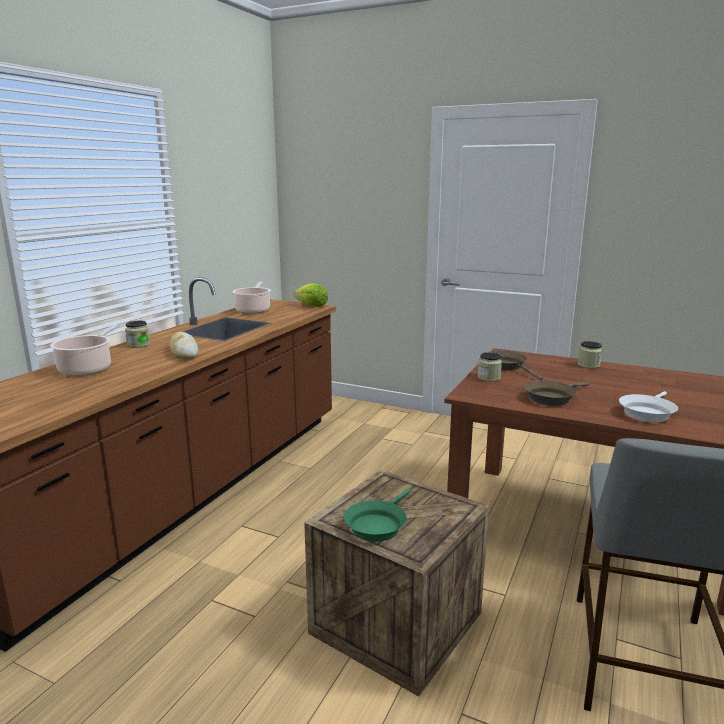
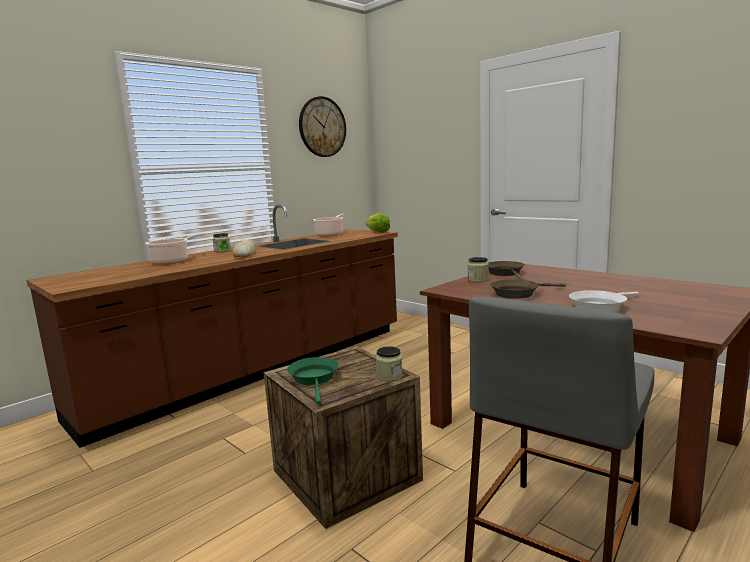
camera: 20 degrees right, 5 degrees down
(228, 168) = (322, 127): none -> wall clock
(377, 525) = (314, 379): green frying pan -> green frying pan turned 120 degrees clockwise
(588, 365) = (588, 274): jar -> jar (389, 376)

